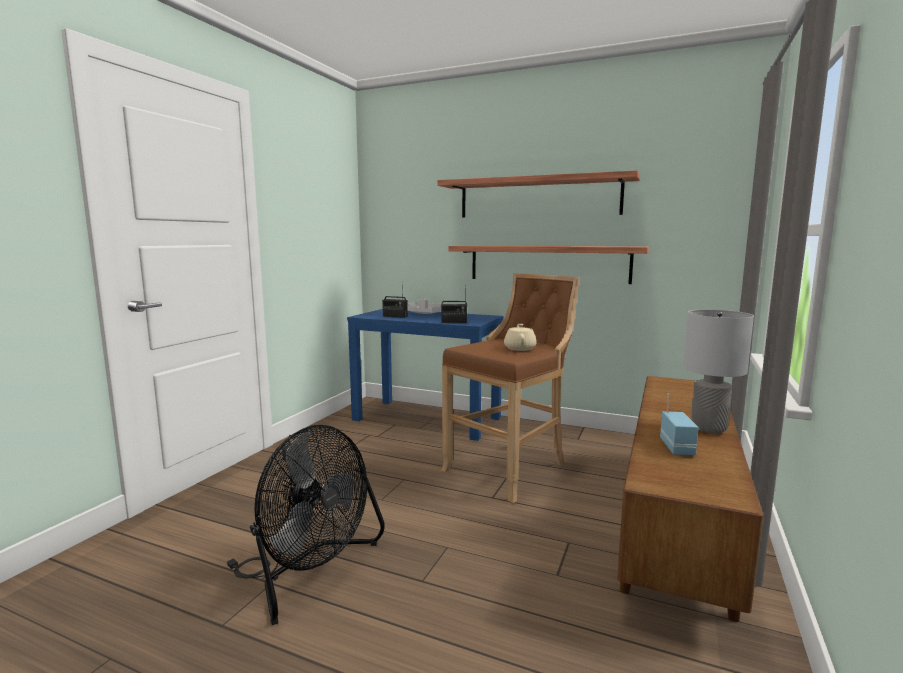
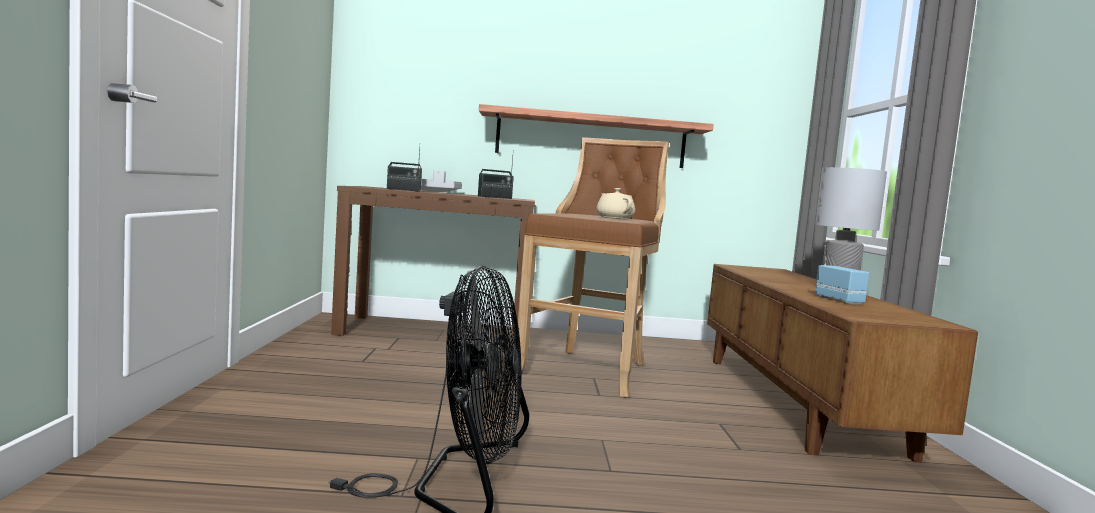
camera: 25 degrees left, 5 degrees down
(427, 418) = (435, 331): blue console table -> brown console table
(538, 197) = (583, 61): shelf -> none

